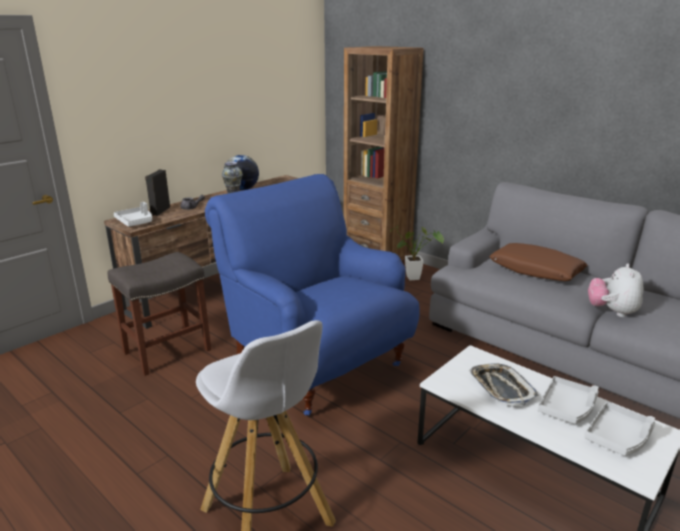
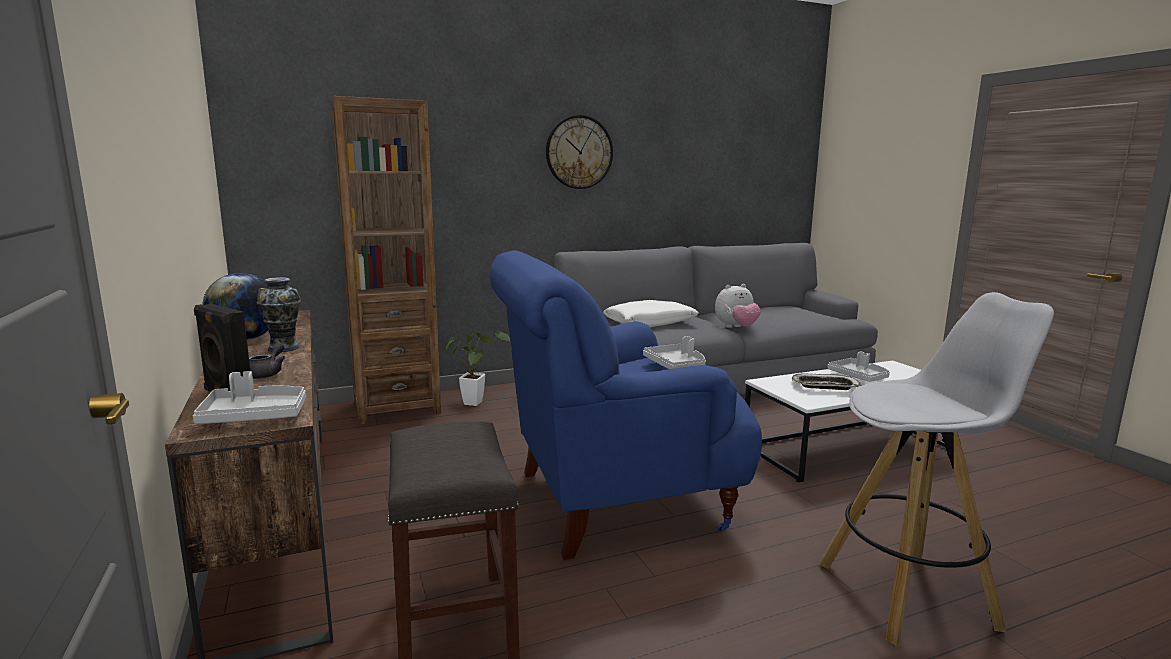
camera: 65 degrees left, 10 degrees down
(536, 270) = (650, 323): brown pillow -> white pillow
(553, 89) = (579, 152): none -> wall clock
(612, 312) = (736, 328): plush toy -> plush toy turned 60 degrees counterclockwise
(618, 437) = (898, 374): grey tray -> grey tray (676, 366)

